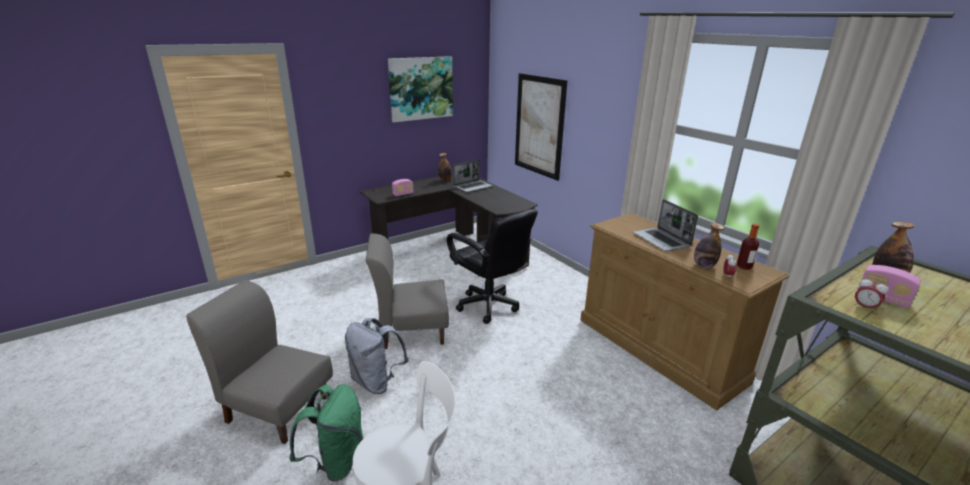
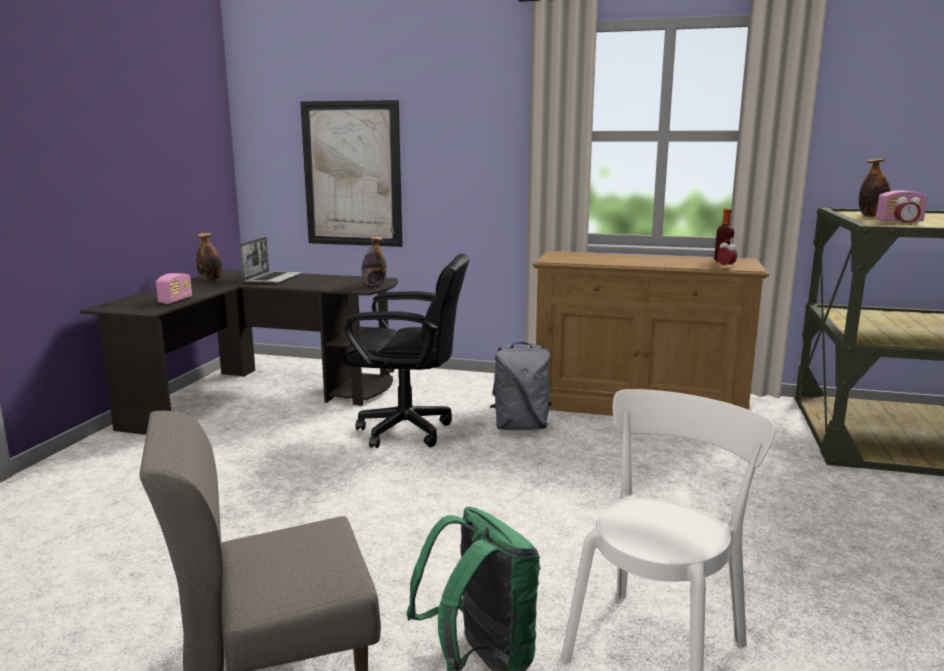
camera: 40 degrees left, 10 degrees down
(376, 381) = (386, 557): grey backpack -> grey backpack (520, 426)
(412, 330) = (342, 489): grey chair -> none
(421, 88) = (150, 124): picture -> none
(662, 240) = (624, 260): laptop -> none
(703, 265) = (695, 265): bottle -> bottle (374, 285)

